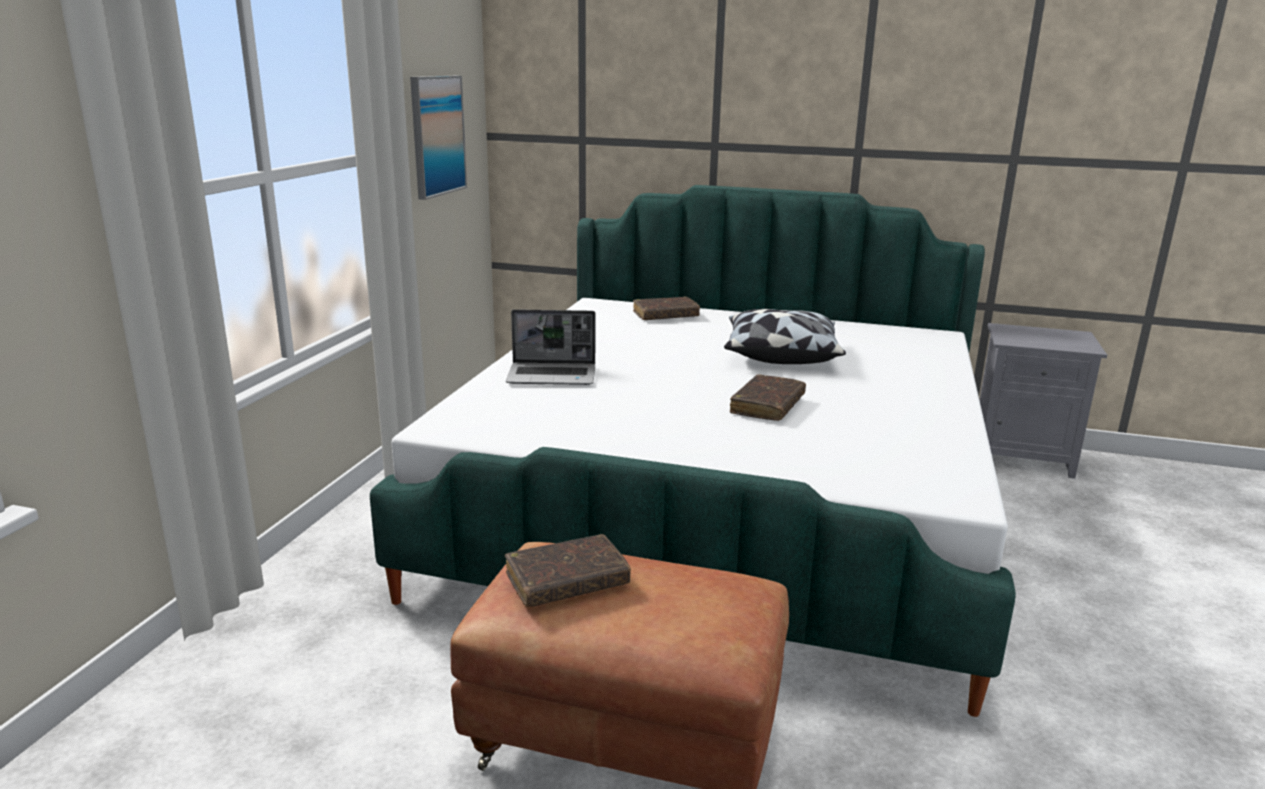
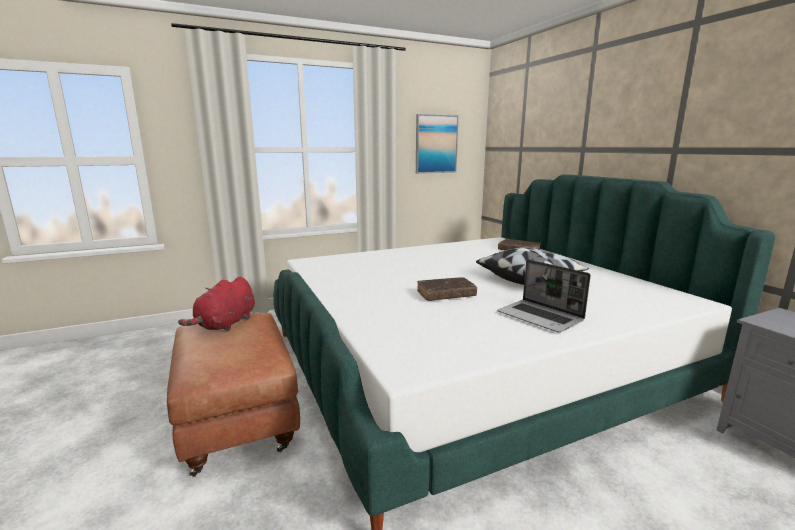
camera: 50 degrees right, 5 degrees down
(553, 376) = (393, 258): laptop -> laptop (541, 317)
(567, 581) = (225, 324): brown book -> red plush toy

